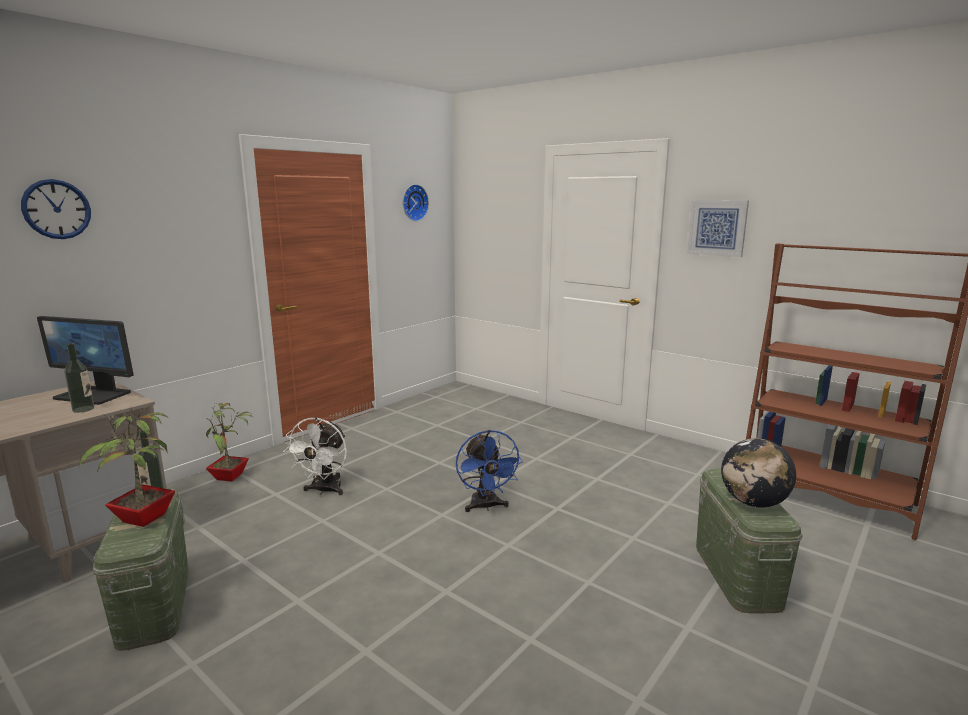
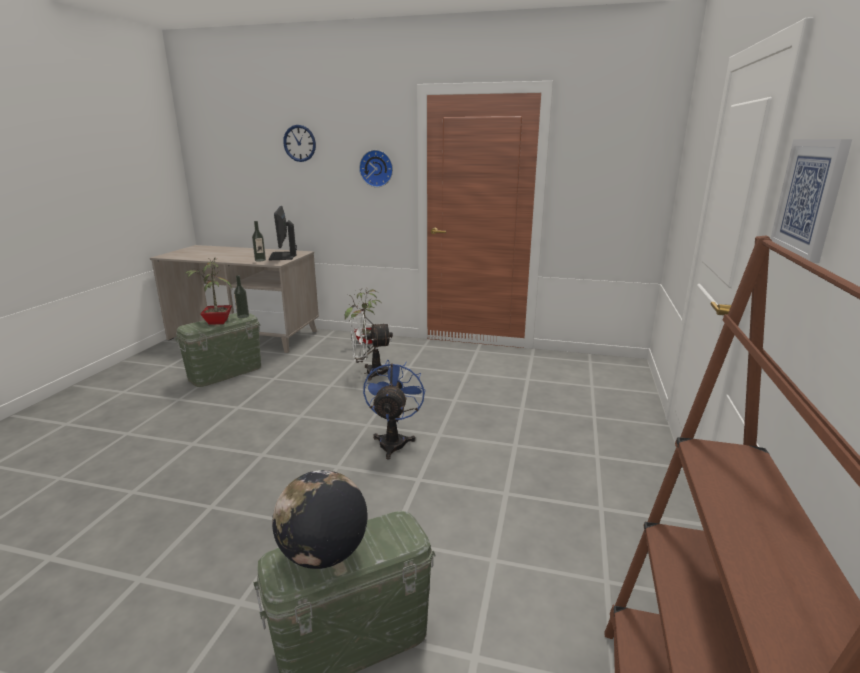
camera: 65 degrees right, 5 degrees up
(413, 202) = (609, 143): wall clock -> wall clock (377, 168)
(486, 506) = (393, 441): blue fan -> blue fan turned 135 degrees clockwise

